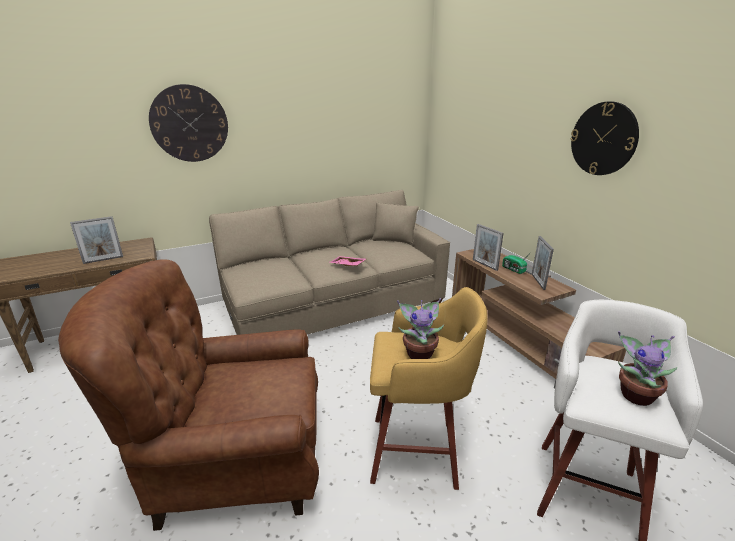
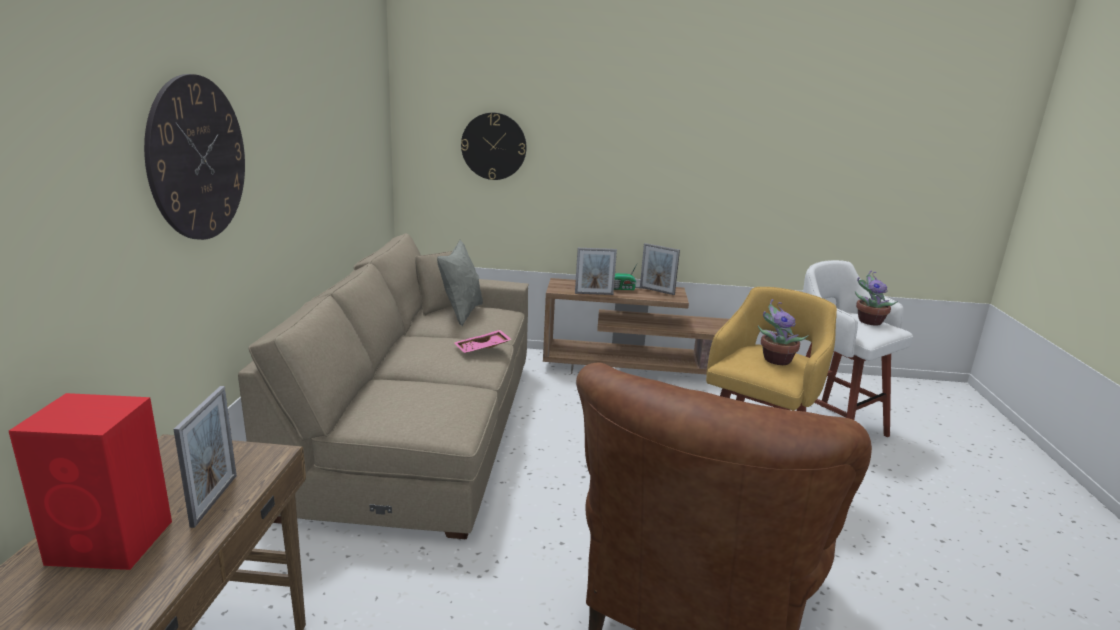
camera: 60 degrees left, 5 degrees down
(71, 257) = (113, 542): none -> red speaker
(389, 246) = (461, 313): none -> grey pillow
(603, 139) = (687, 136): wall clock -> wall clock (494, 146)

